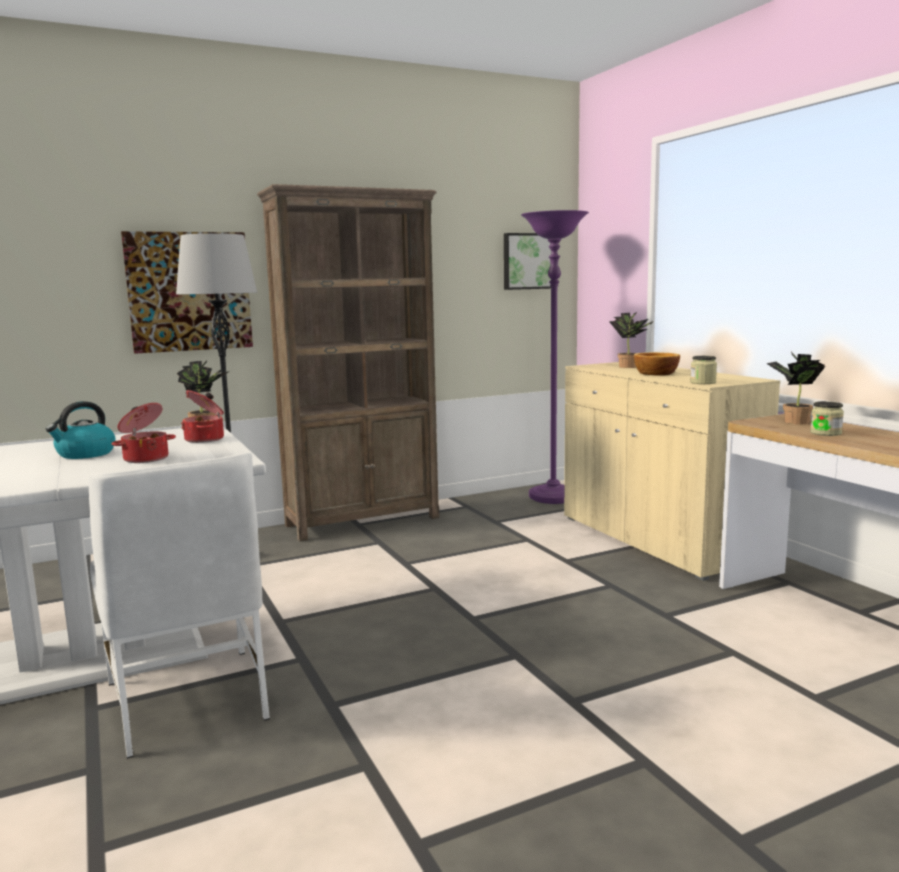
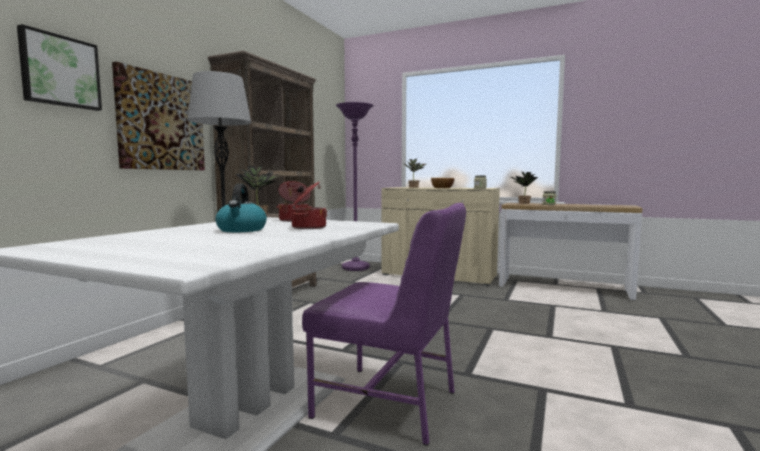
camera: 40 degrees left, 5 degrees down
(188, 701) = (389, 403): white chair -> purple chair
(527, 261) = (328, 132): picture -> picture (60, 71)

